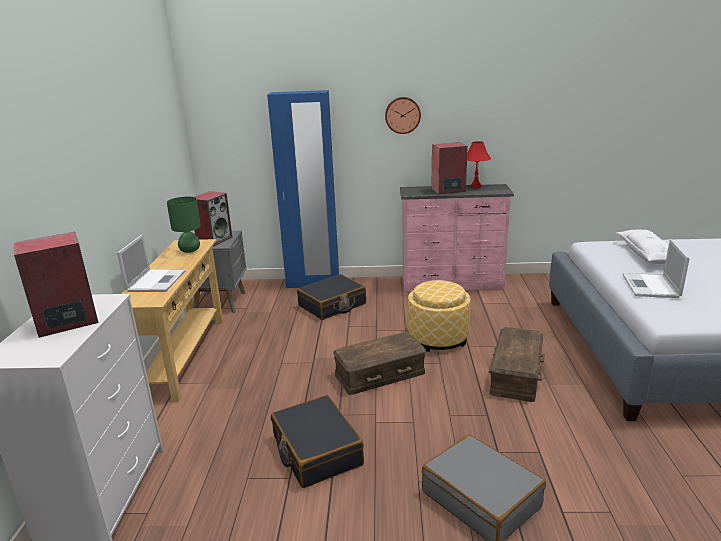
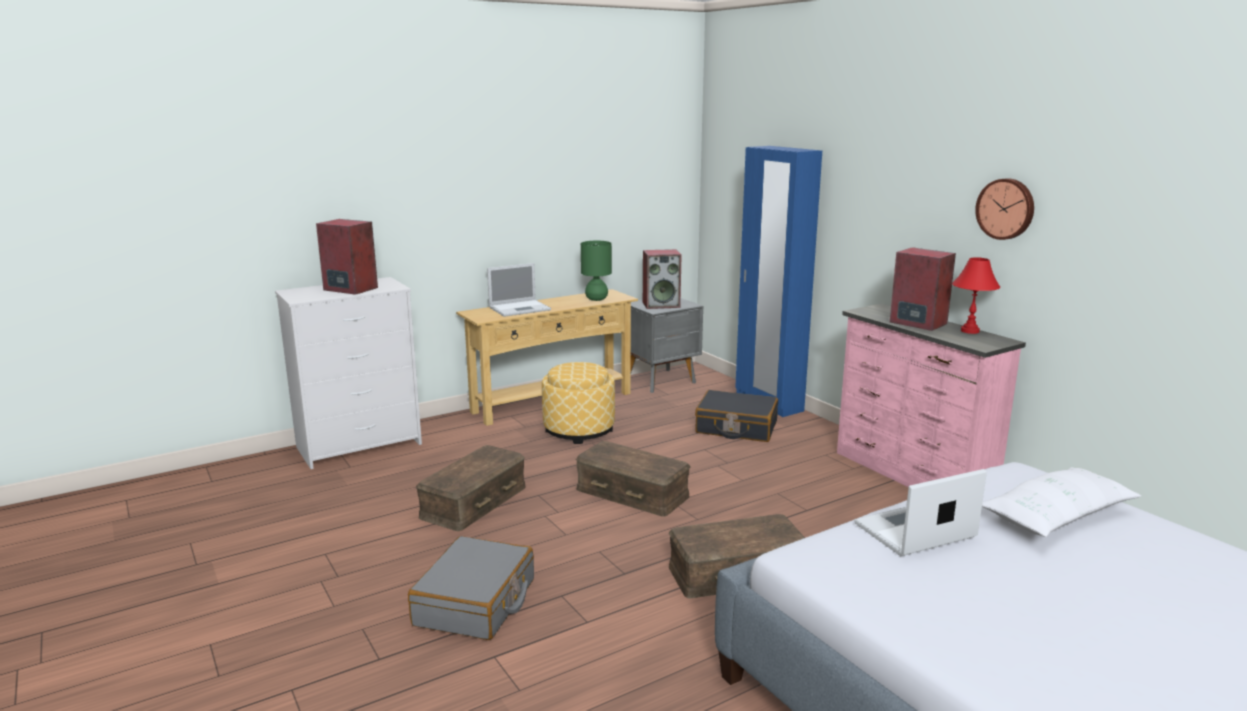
camera: 55 degrees right, 5 degrees down
(316, 451) = (475, 502): black suitcase -> brown storage box
(402, 115) = (901, 198): wall clock -> wall clock (1006, 209)
(438, 338) = (752, 503): ottoman -> ottoman (579, 430)

